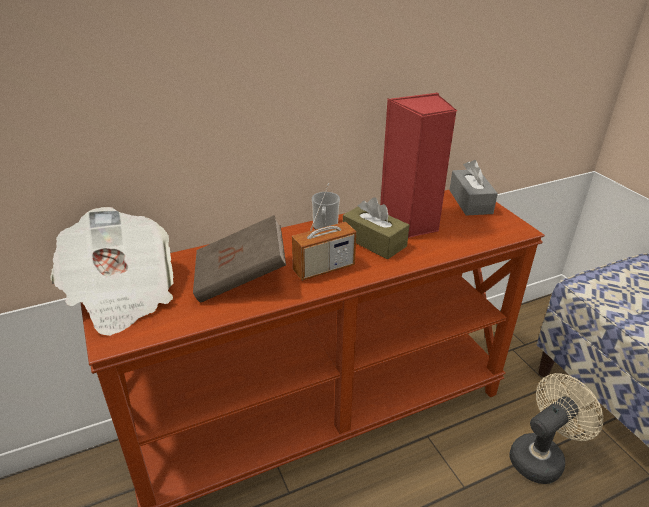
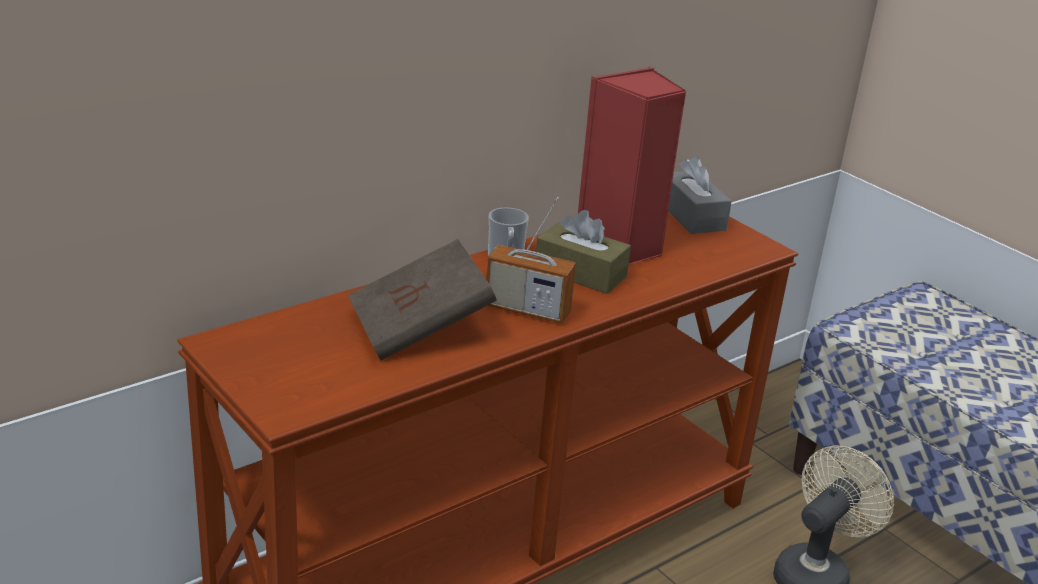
camera: 15 degrees left, 5 degrees down
(121, 294) = (262, 358): newspaper -> none
(324, 268) = (527, 310): radio -> radio turned 60 degrees clockwise

